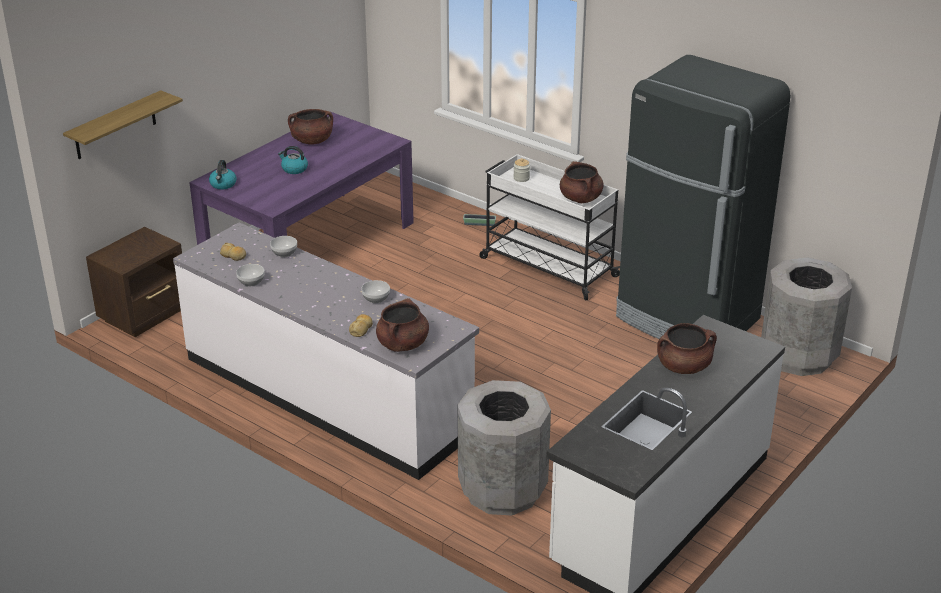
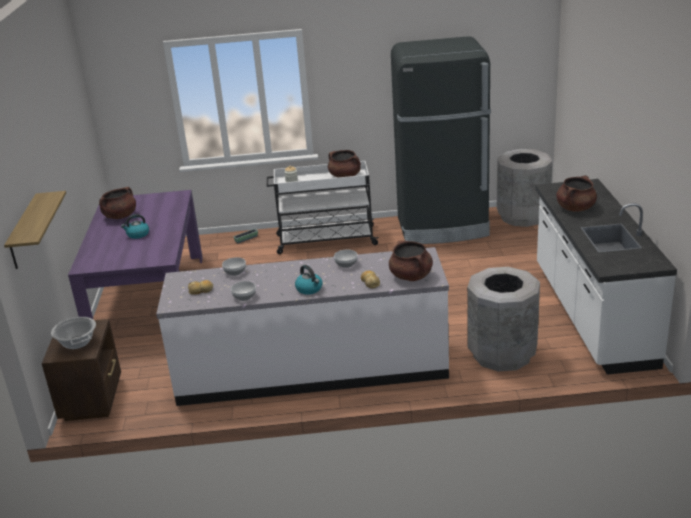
camera: 40 degrees left, 5 degrees down
(130, 252) = (77, 342): none -> cooking pot
(223, 184) = (99, 264): kettle -> kettle (309, 289)

